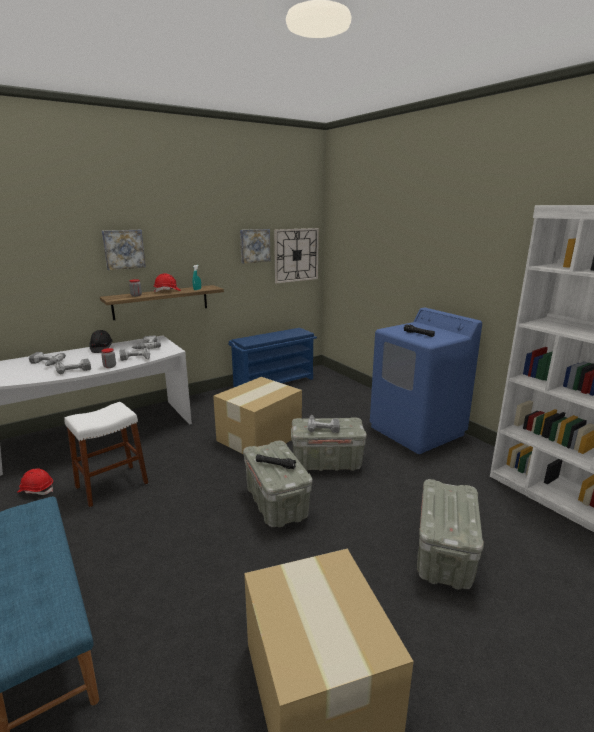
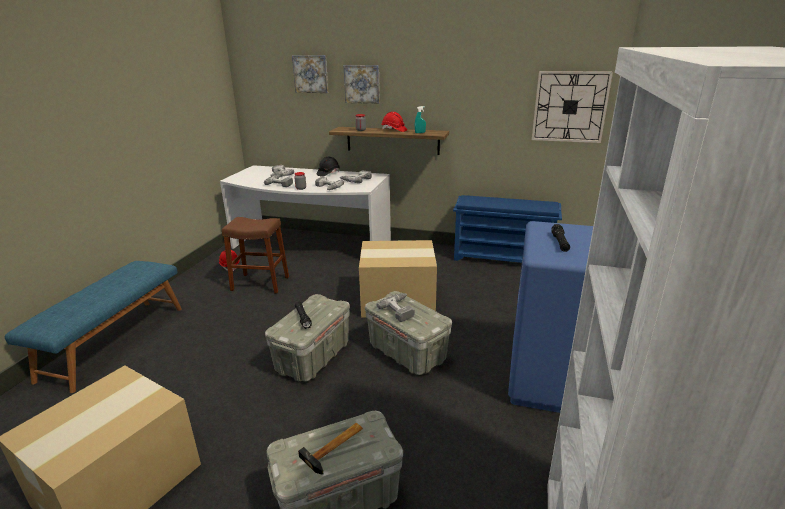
camera: 50 degrees right, 5 degrees up
(112, 485) = (260, 283): white stool -> brown stool
(254, 245) = (507, 90): picture -> picture (311, 74)
(451, 507) = (336, 447): none -> hammer

